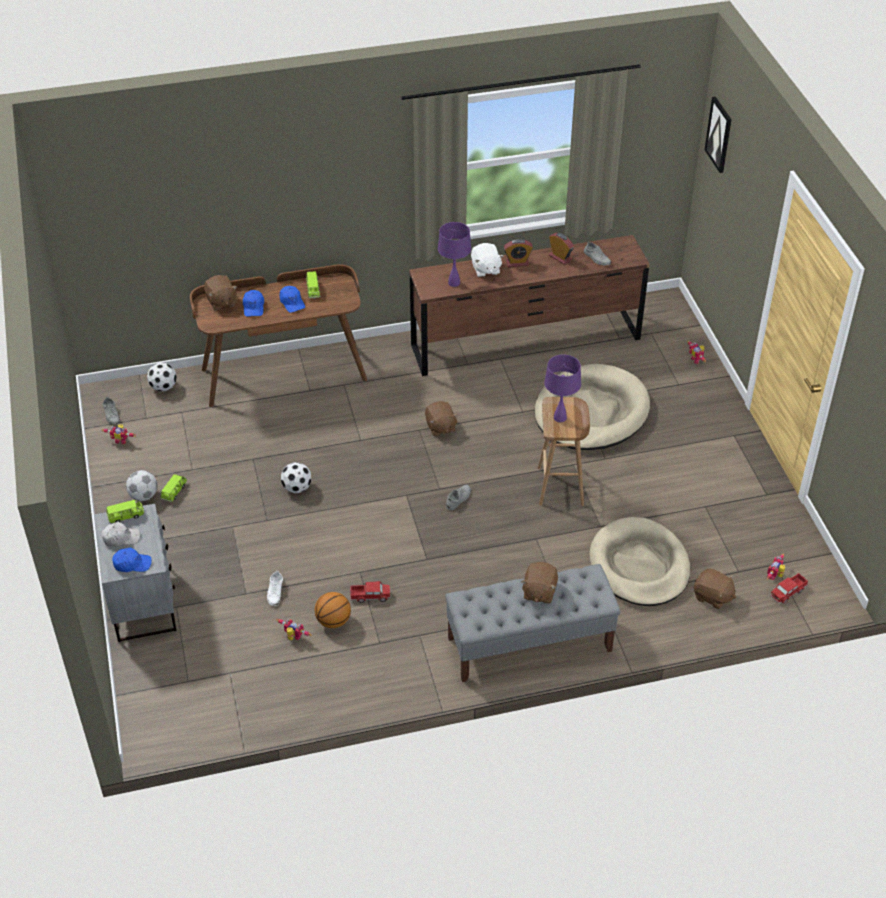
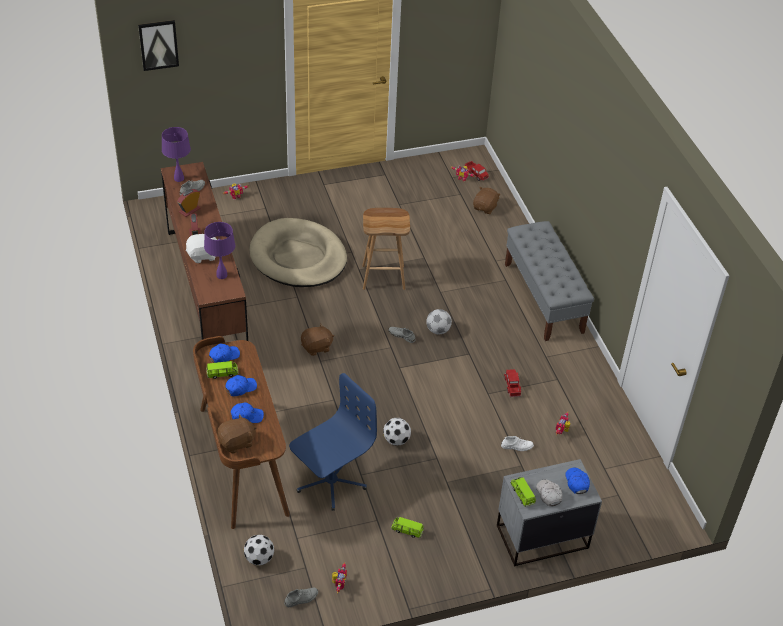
camera: 95 degrees left, 0 degrees up
(144, 496) = (414, 554): football -> football (438, 330)
(247, 436) = (330, 481): none -> blue office chair
(333, 621) = (541, 407): basketball -> none
(337, 291) = (224, 356): none -> blue cap
(539, 592) = (542, 257): brown plush toy -> none
(560, 418) = (387, 223): purple table lamp -> purple table lamp (179, 178)
(639, 566) = (461, 240): beige dog bed -> none

